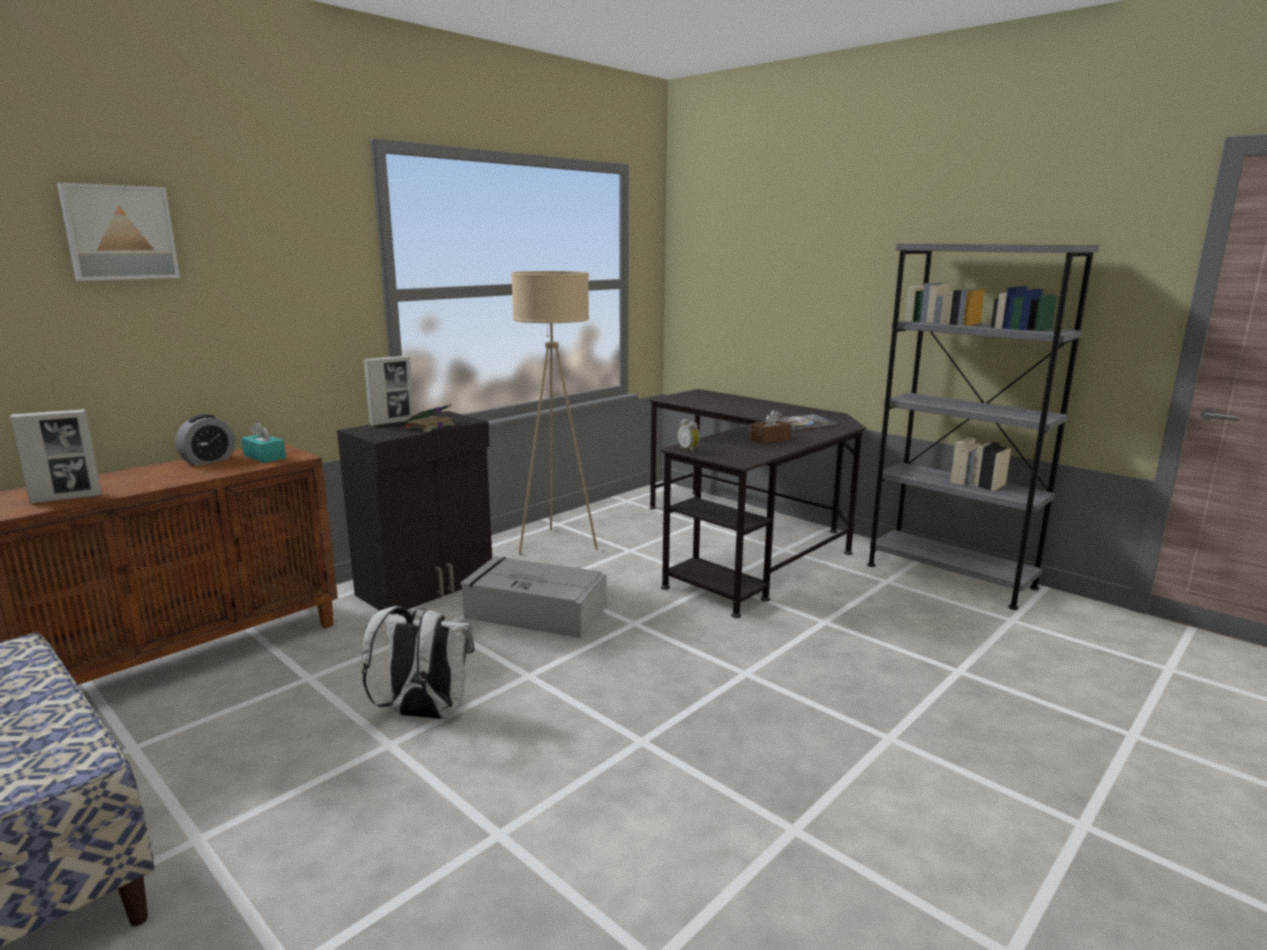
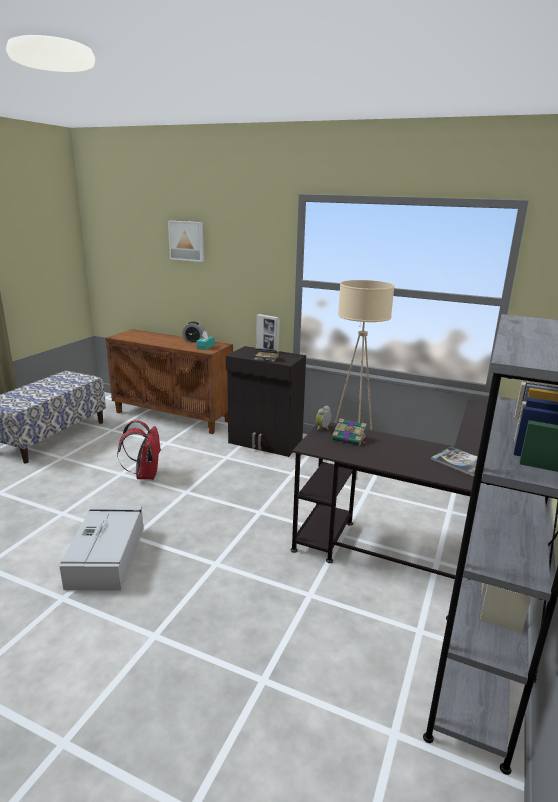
camera: 70 degrees right, 5 degrees up
(66, 498) = (138, 338): picture frame -> none
(424, 714) = (145, 474): white backpack -> red backpack
(534, 611) = (255, 477): grey storage box -> grey storage box (107, 555)
(725, 445) = (349, 438): none -> book
(770, 439) = (387, 453): brown tissue box -> none

